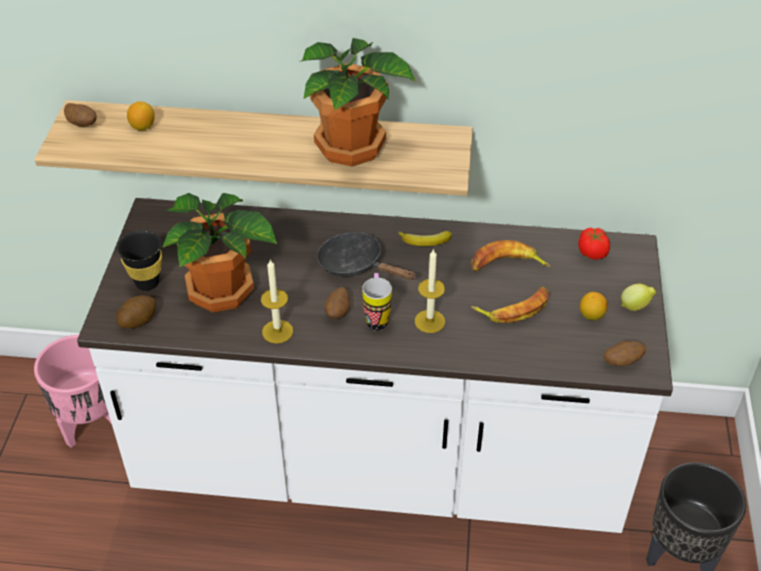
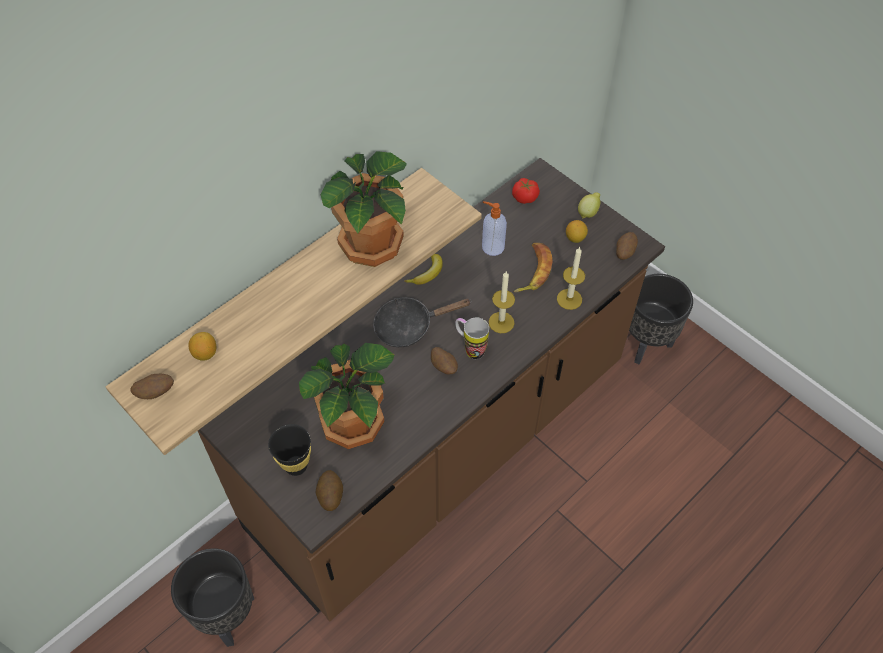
camera: 50 degrees left, 10 degrees up
(92, 425) = (227, 615): pink planter -> black planter
(277, 331) = (427, 414): candle -> candle (569, 299)
(380, 463) = (441, 448): white counter -> brown counter
(507, 265) = (492, 247): banana -> soap dispenser

